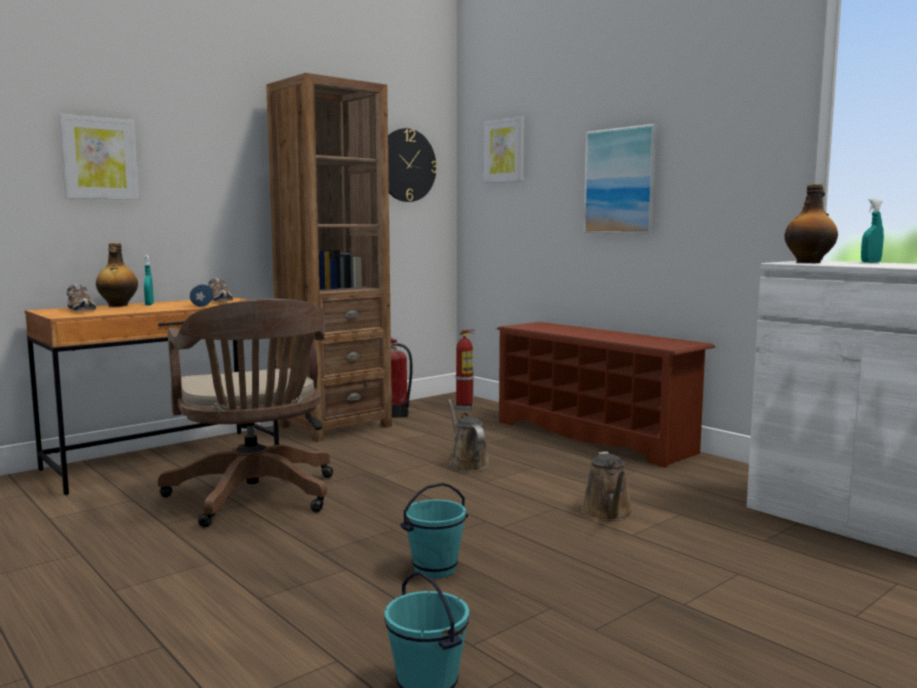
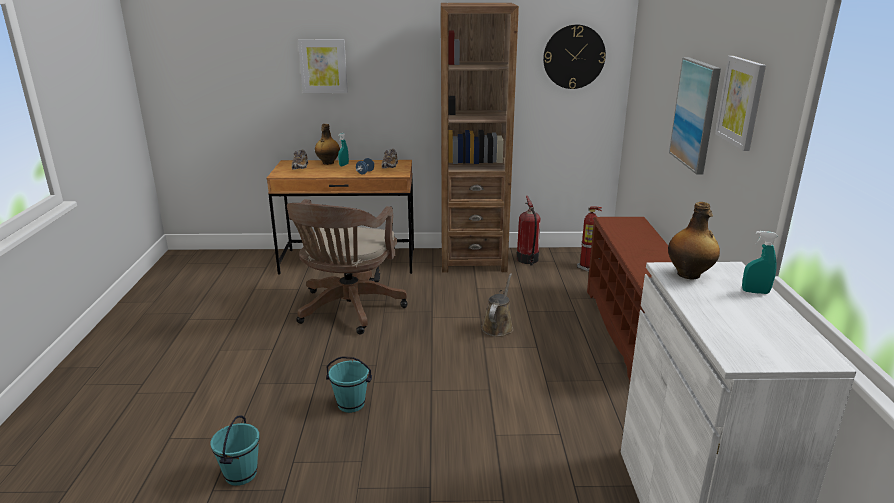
camera: 40 degrees right, 15 degrees up
(504, 151) = (651, 52): picture -> picture (741, 102)
(608, 514) = (511, 410): brown watering can -> none

